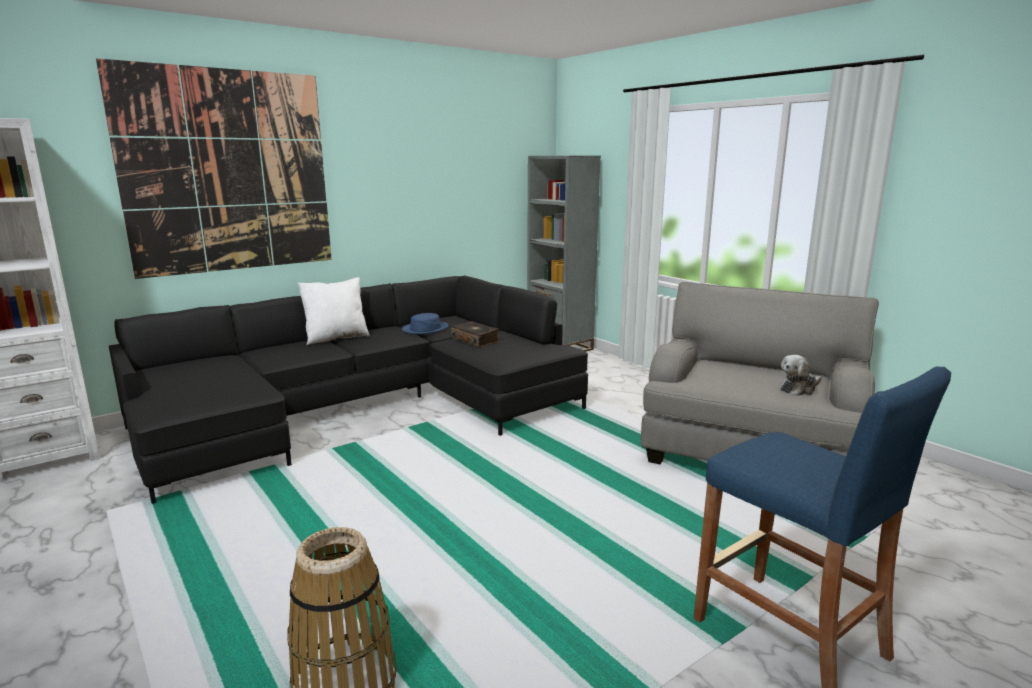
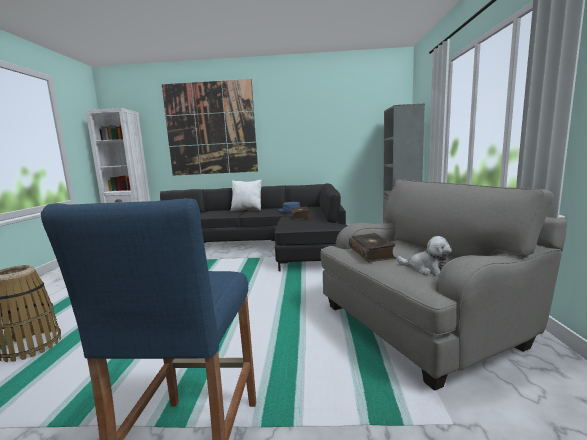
camera: 40 degrees right, 5 degrees down
(721, 382) = (372, 253): none -> book
(799, 389) = (426, 269): plush toy -> plush toy turned 150 degrees counterclockwise

